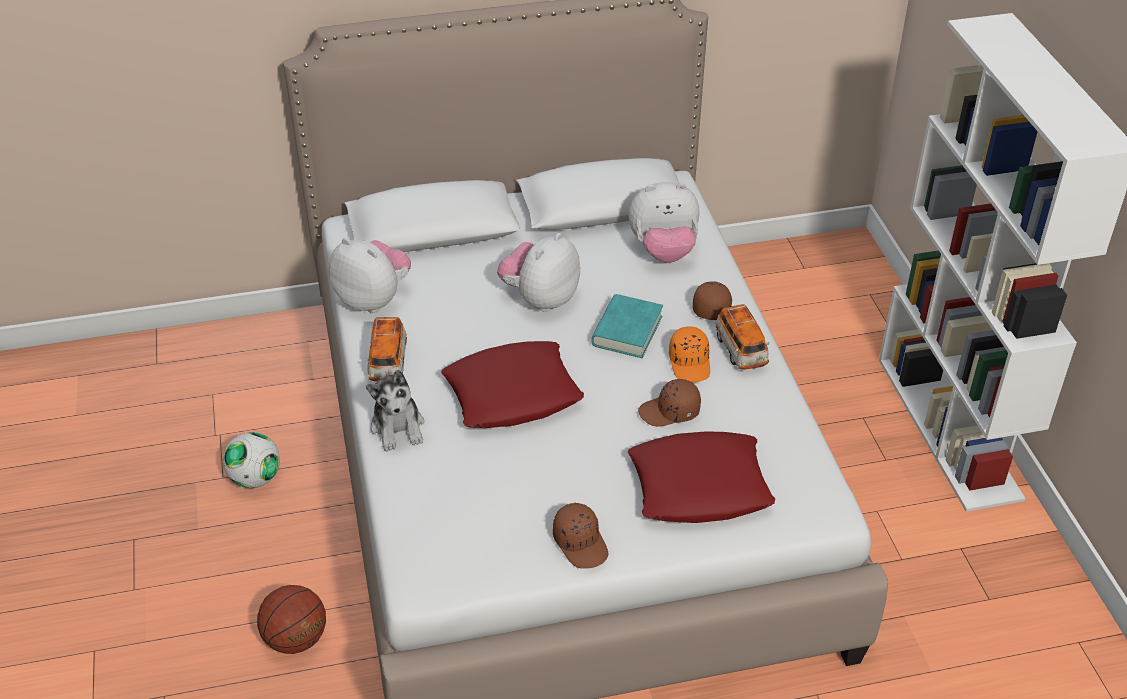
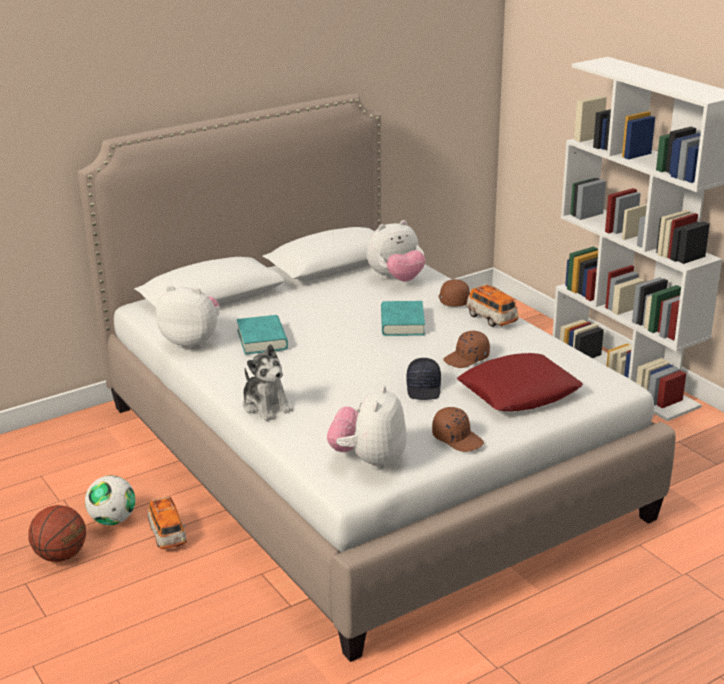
camera: 20 degrees left, 15 degrees down
(295, 639) = (212, 613): basketball -> basketball (61, 556)
(388, 363) = (230, 373): toy car -> toy car (167, 535)
(451, 317) = (262, 340): none -> turquoise book
(513, 394) = (342, 371): red pillow -> none
(540, 299) = (324, 319): plush toy -> plush toy (369, 460)
(590, 449) = (424, 388): none -> black cap
(690, 363) = (461, 331): orange cap -> none

